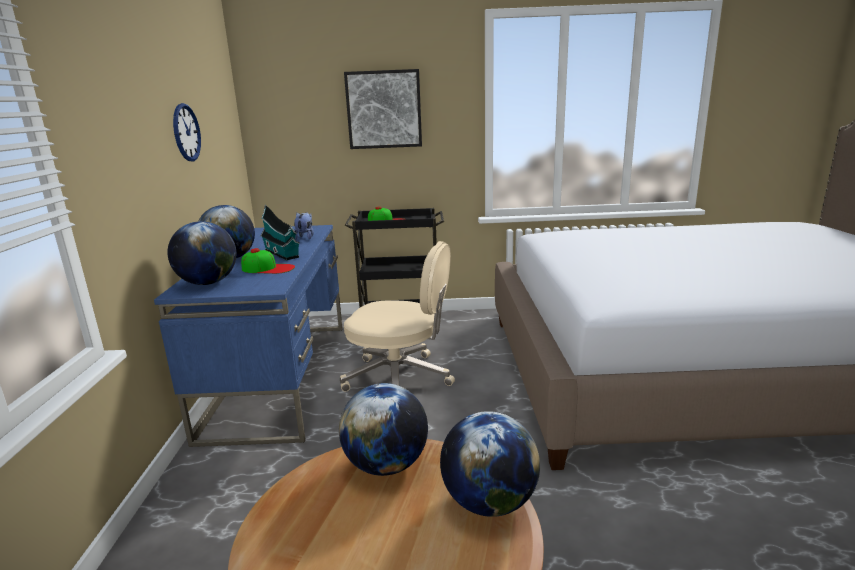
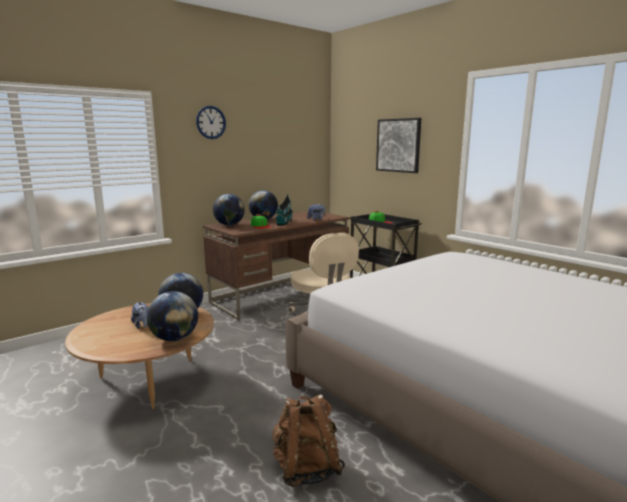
camera: 50 degrees right, 5 degrees down
(186, 132) = (263, 151): wall clock -> wall clock (211, 122)
(281, 376) = (281, 295): blue desk -> brown desk
(384, 527) = (142, 325): none -> plush toy
(750, 536) = (306, 469): none -> brown backpack

